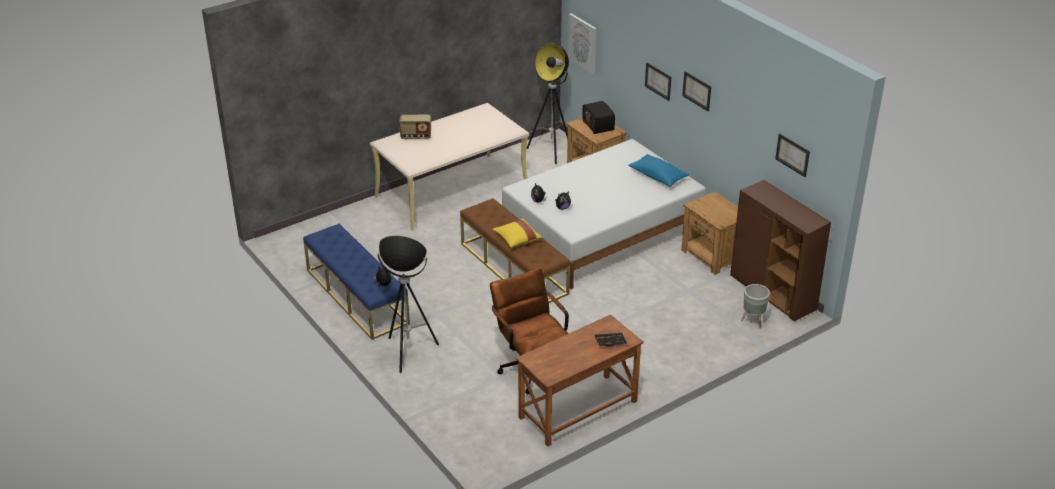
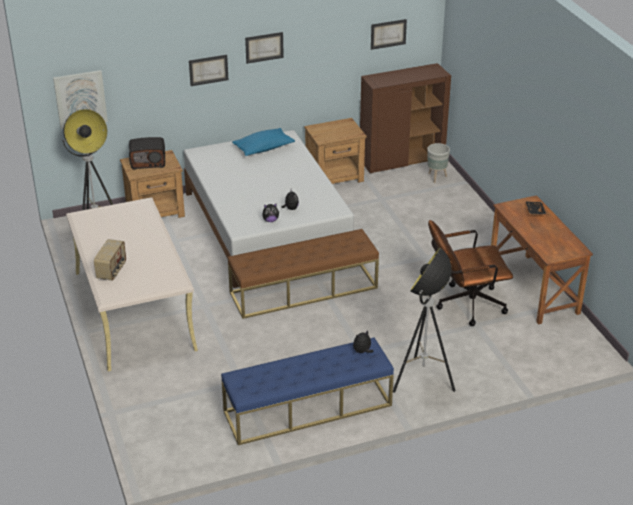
camera: 75 degrees left, 0 degrees up
(517, 239) = (315, 252): yellow pillow -> none

